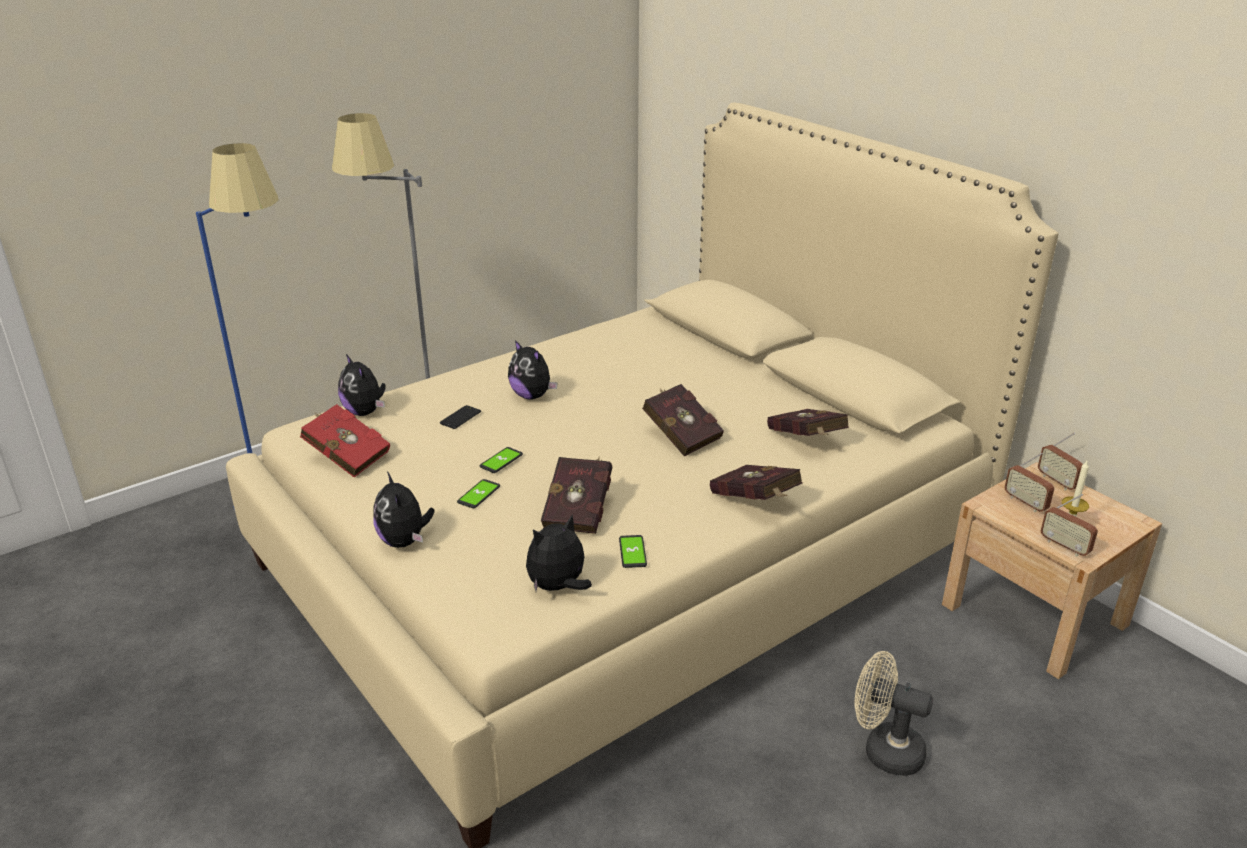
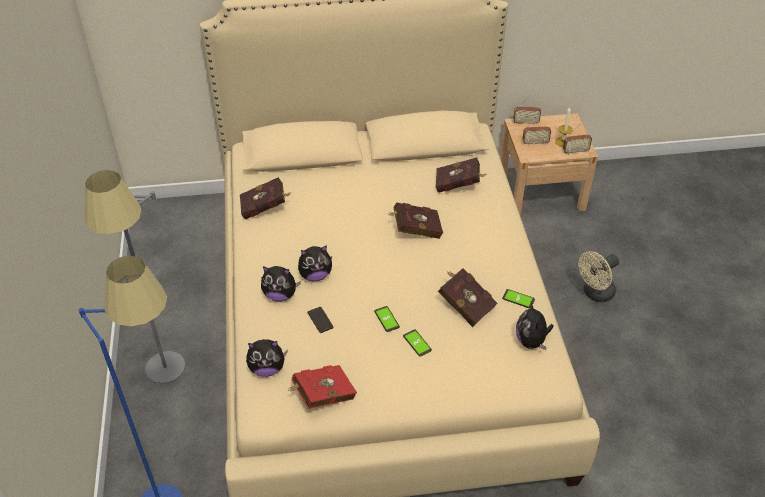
camera: 60 degrees left, 15 degrees up
(404, 541) = (444, 395): plush toy -> plush toy (280, 295)
(756, 502) = (503, 232): red book -> red book (265, 208)

